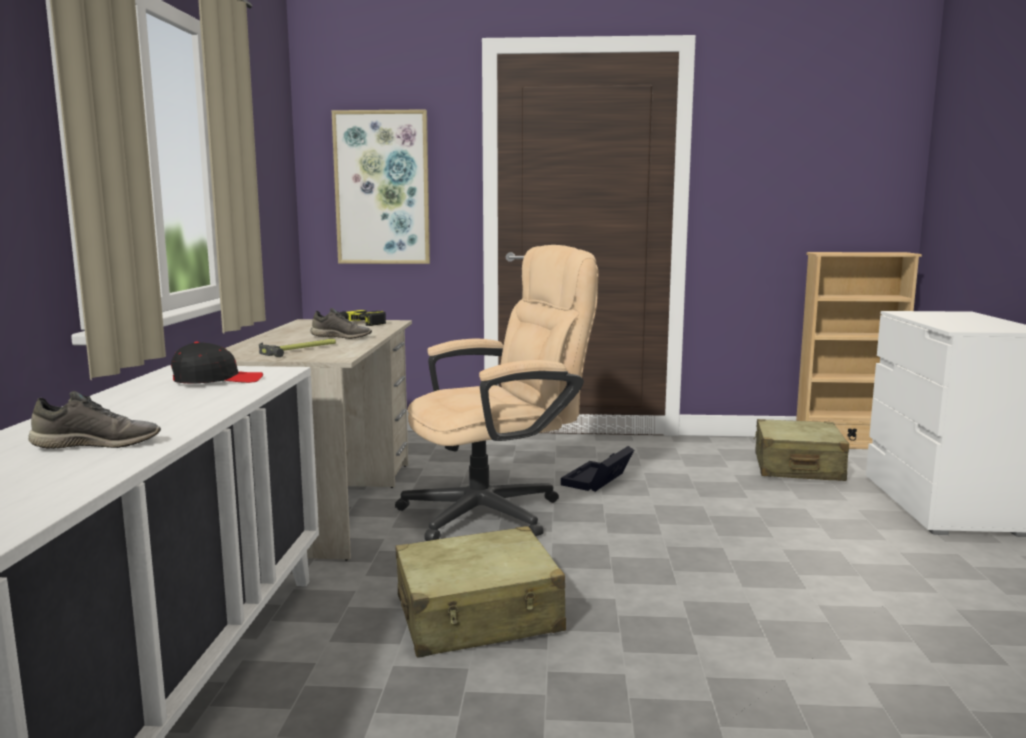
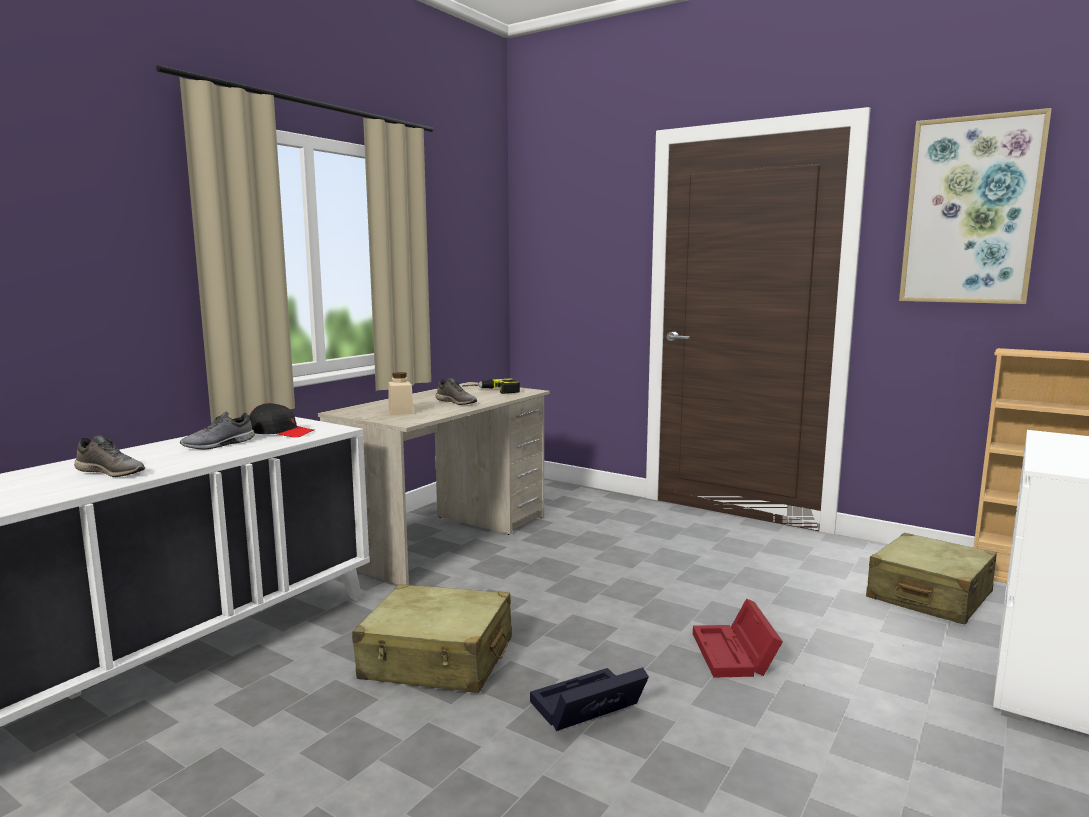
camera: 30 degrees right, 0 degrees up
(169, 400) = (219, 445): none -> grey shoe
(300, 350) = (401, 411): hammer -> beige jar
(382, 188) = (570, 270): picture -> picture (970, 211)
(497, 511) = (563, 573): beige office chair -> none
(597, 481) = (687, 565): black storage box -> black storage box (585, 709)
(726, 541) = (735, 655): none -> red storage box

